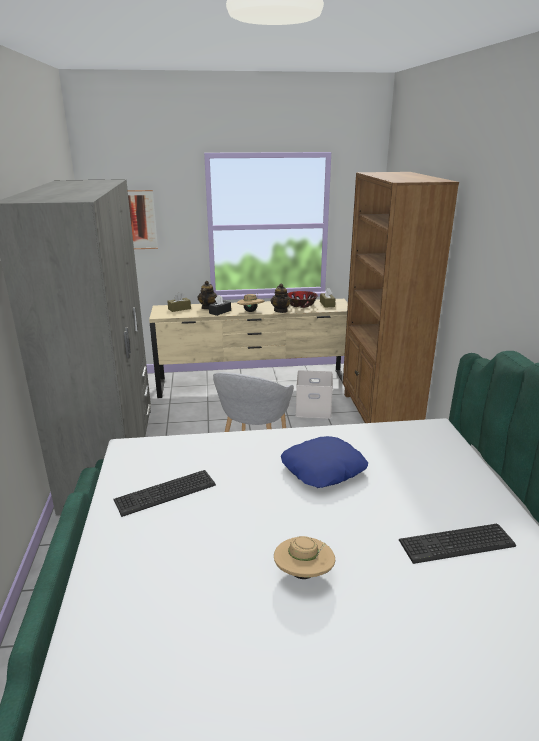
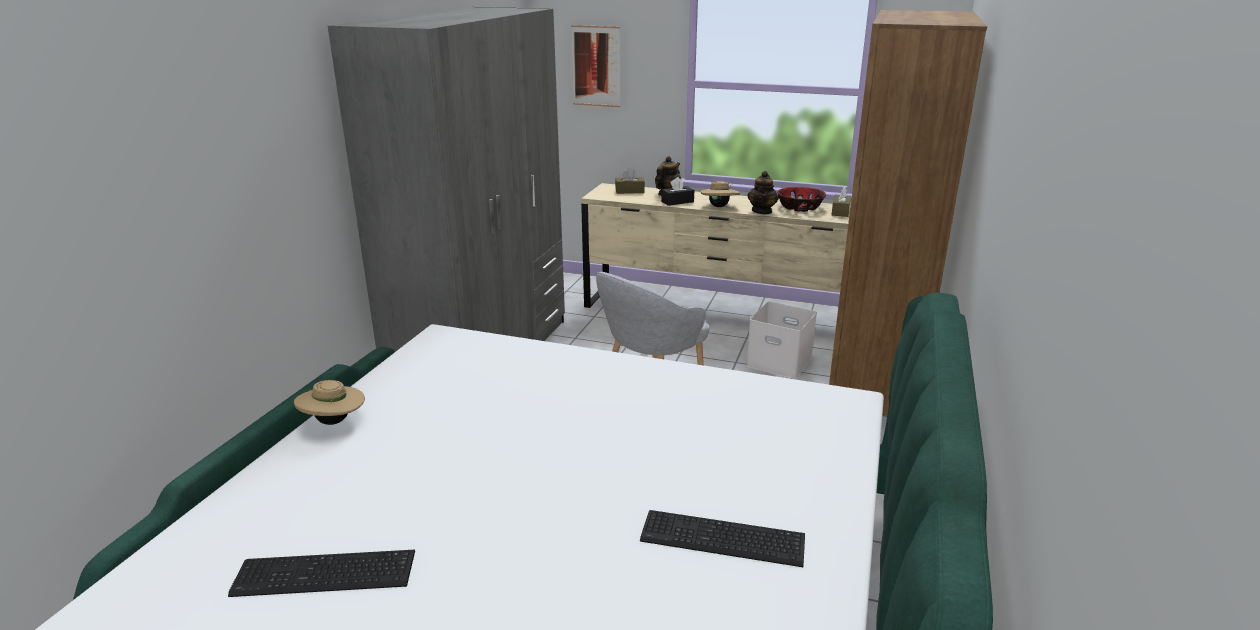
camera: 25 degrees right, 0 degrees up
(167, 493) = (437, 391): keyboard -> keyboard (326, 575)
(303, 573) = (501, 510): beige hat -> beige hat (334, 422)
(324, 469) = (638, 411): blue pillow -> none

